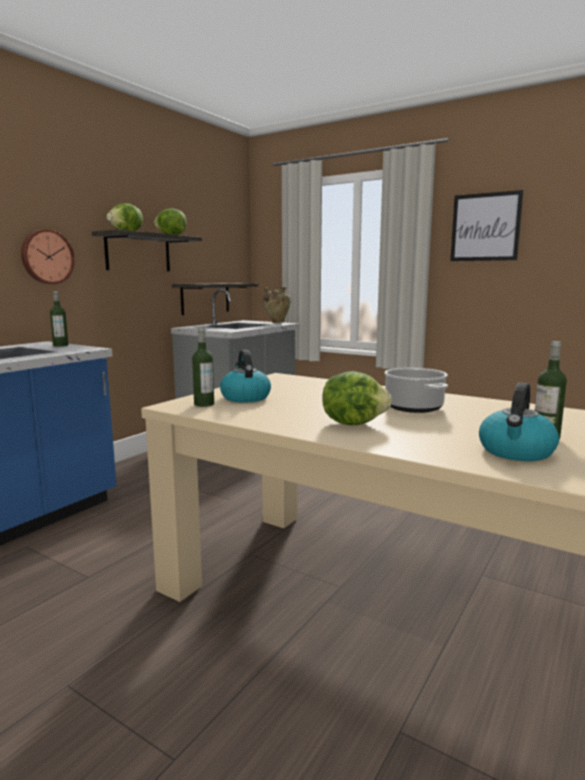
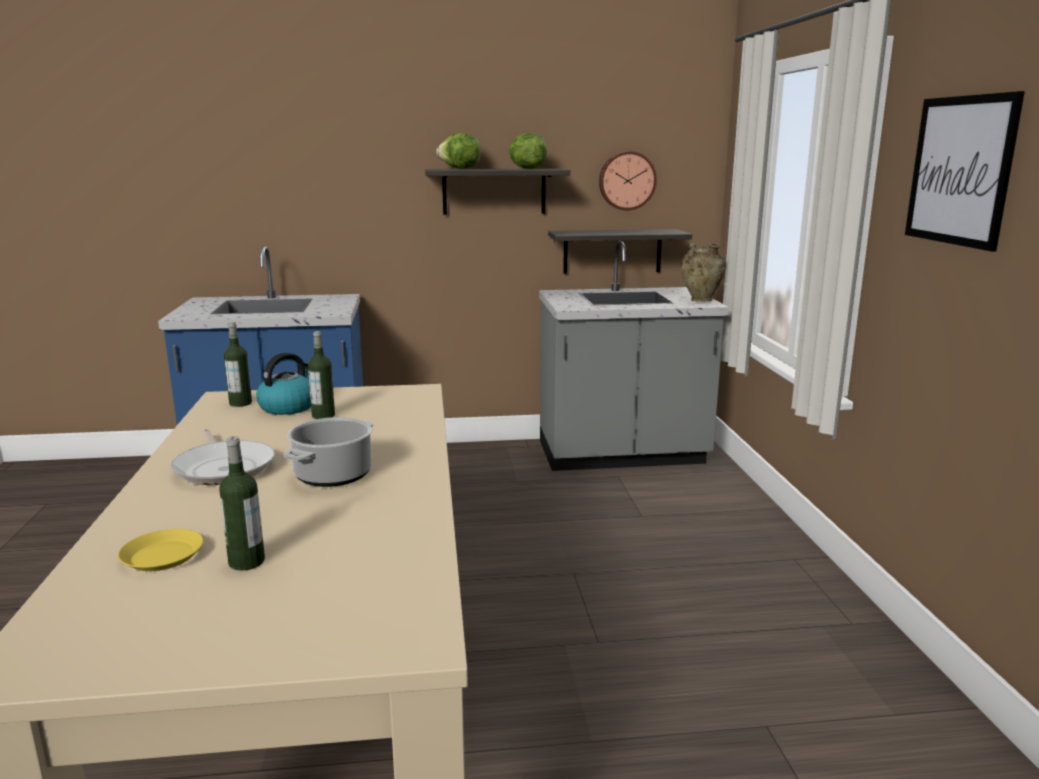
camera: 50 degrees right, 5 degrees up
(46, 257) = (365, 201): wall clock -> wall clock (626, 180)
(60, 345) = (337, 303): bottle -> bottle (323, 416)
(353, 423) = (224, 467): lettuce -> frying pan
(516, 452) = (163, 556): kettle -> yellow plate

